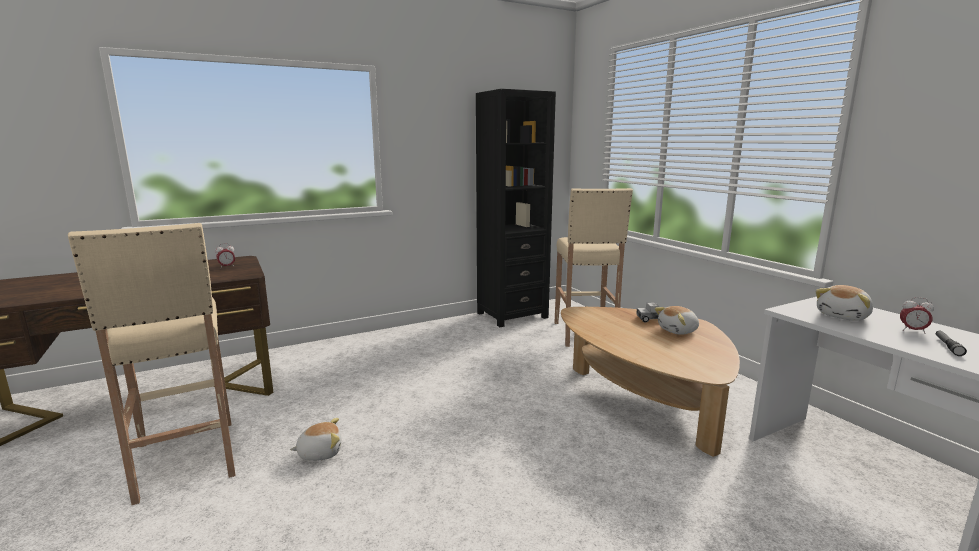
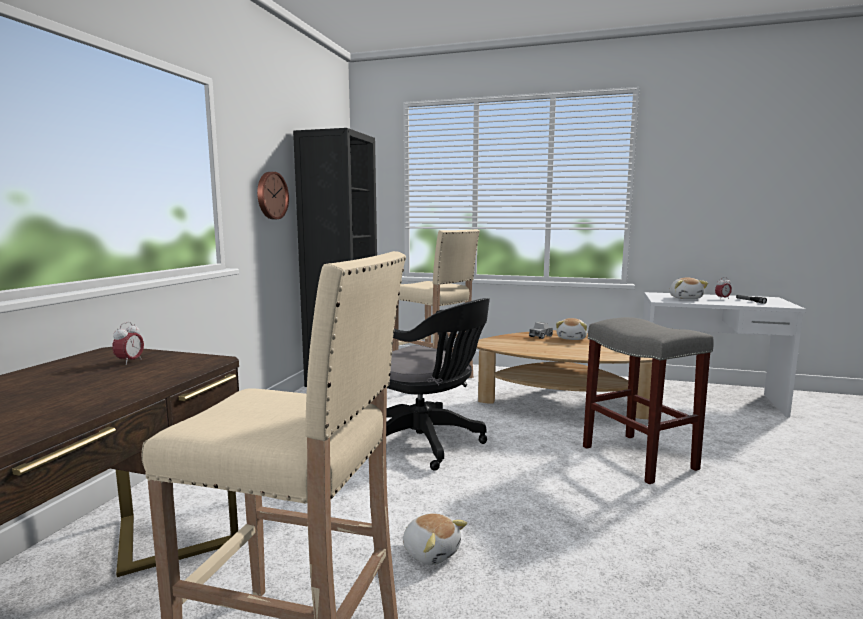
camera: 45 degrees left, 5 degrees down
(320, 452) = (431, 551): plush toy -> plush toy turned 105 degrees clockwise
(443, 151) = (271, 195): none -> wall clock
(463, 384) = (426, 443): none -> black office chair
(601, 480) = (637, 457): none -> grey stool

